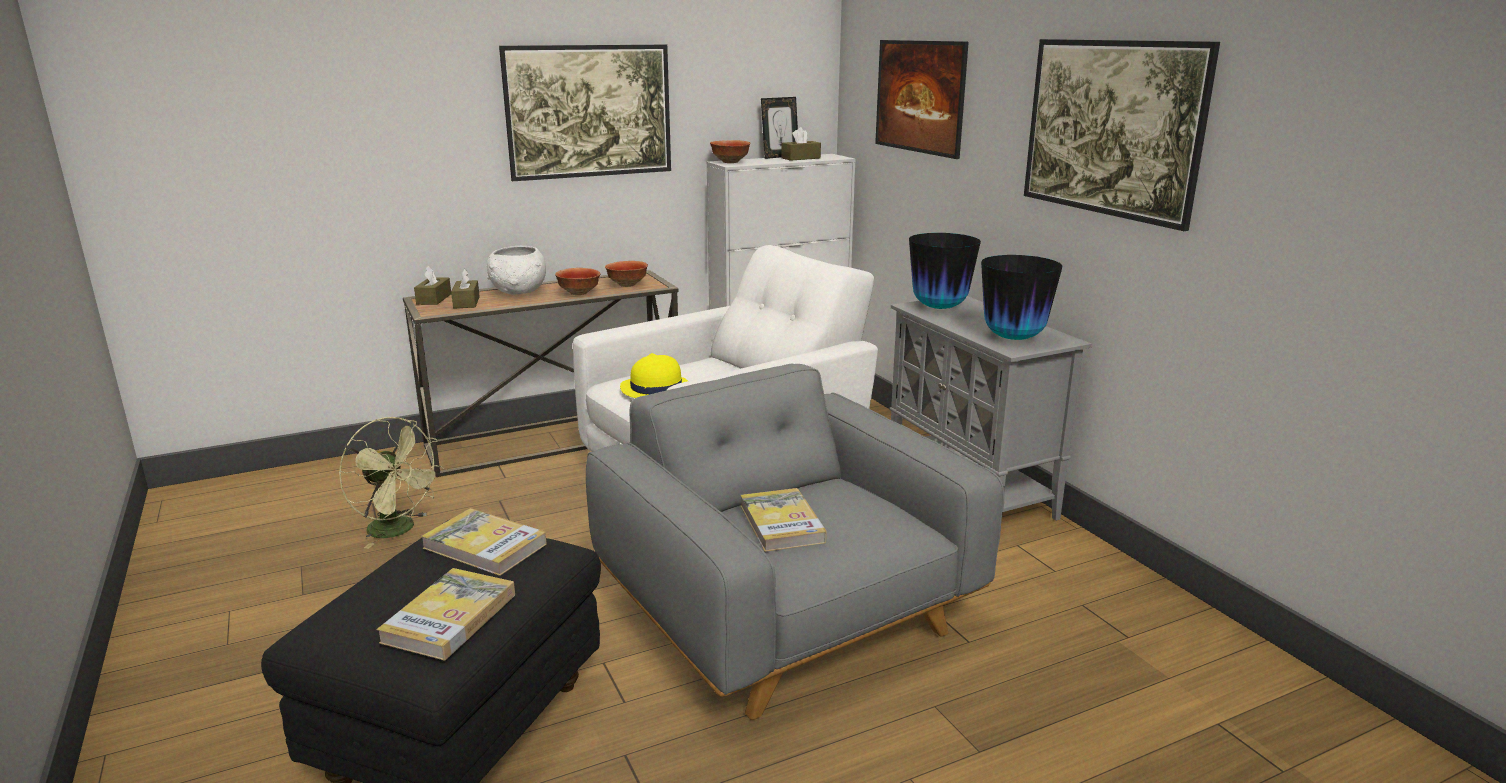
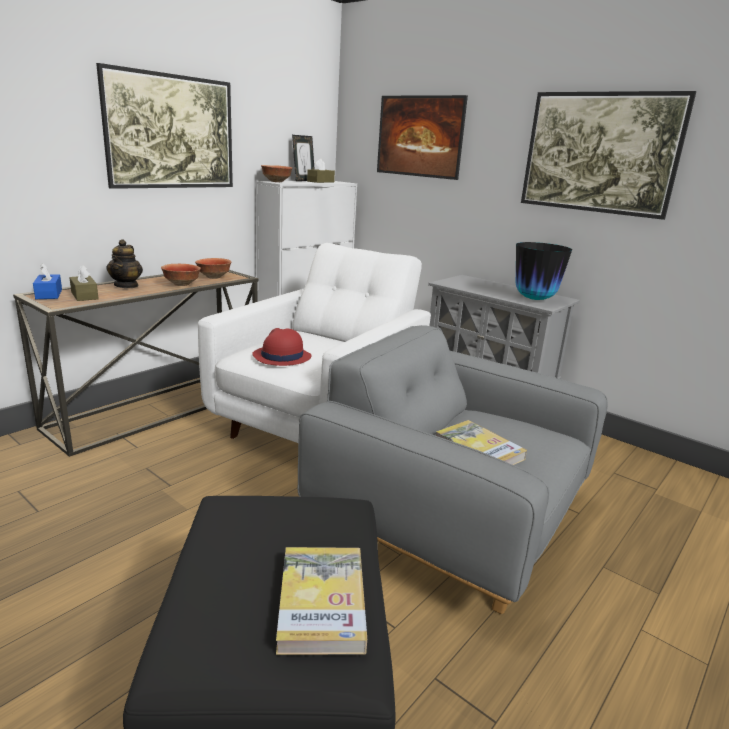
camera: 25 degrees left, 0 degrees up
(399, 530) = (65, 512): green fan -> none
(434, 299) = (49, 294): brown tissue box -> blue tissue box
(485, 546) = (279, 516): book -> none
(519, 292) = (126, 285): white bowl -> teapot
(655, 388) = (281, 356): yellow hat -> red hat
(939, 308) = (462, 283): vase -> none

